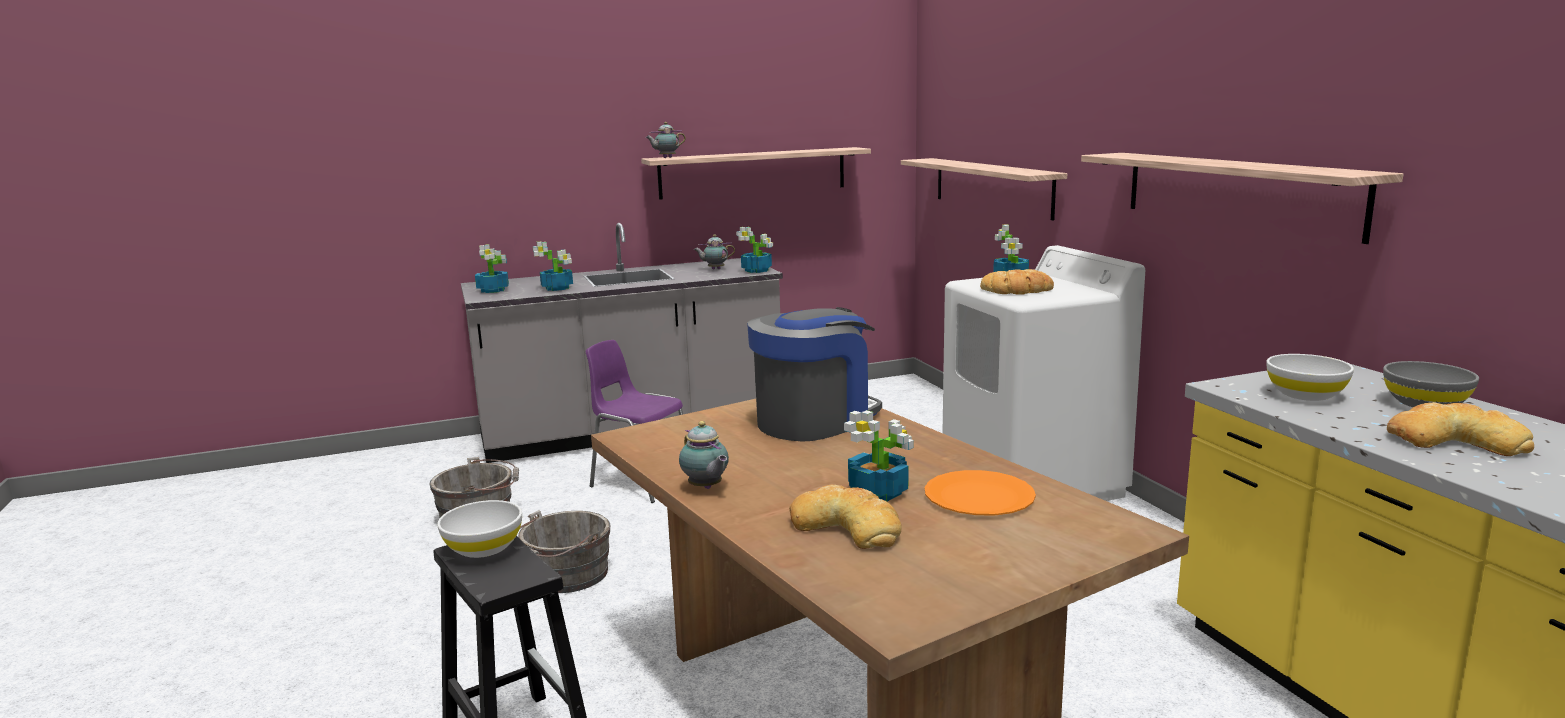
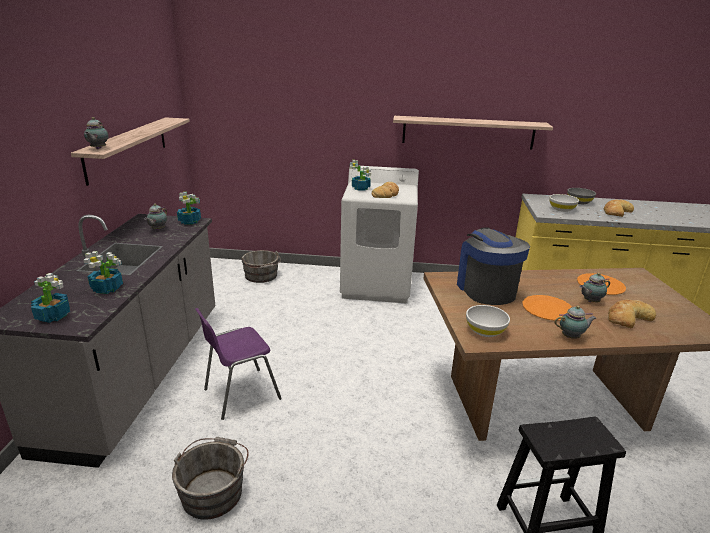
camera: 65 degrees left, 10 degrees up
(483, 548) = (550, 439): white bowl -> white bowl (485, 331)
(565, 576) = (356, 464): grey bucket -> grey bucket (261, 276)
(794, 464) = (547, 309): none -> orange plate
(879, 492) = (590, 301): potted plant -> teapot
(991, 186) = (279, 136): shelf -> none

